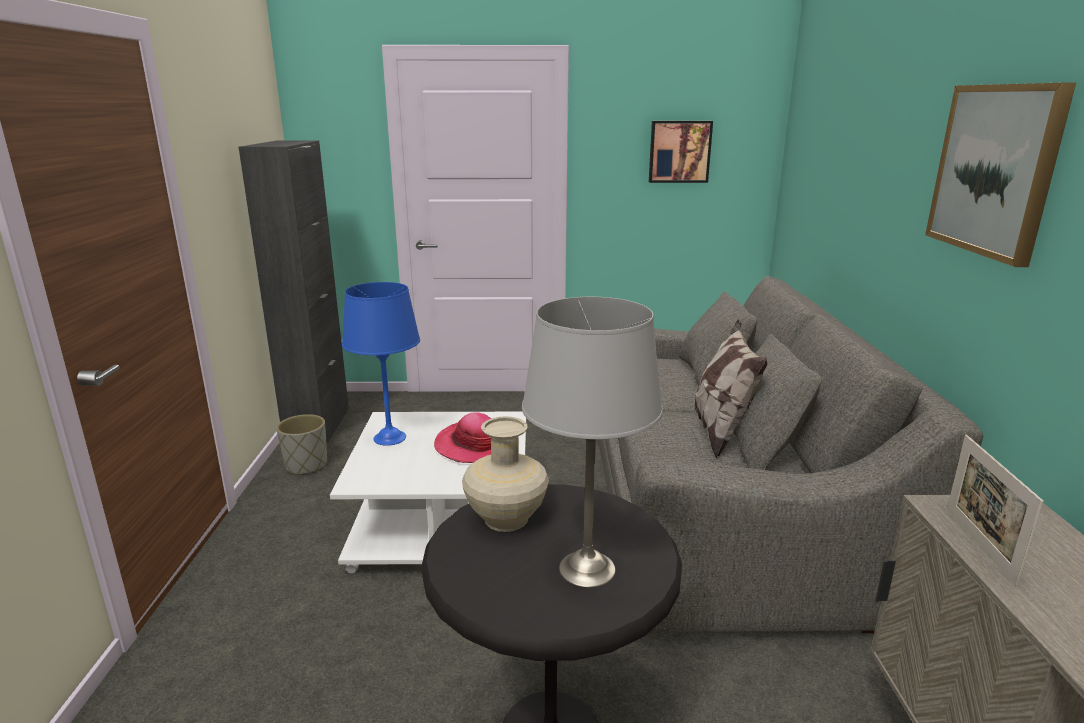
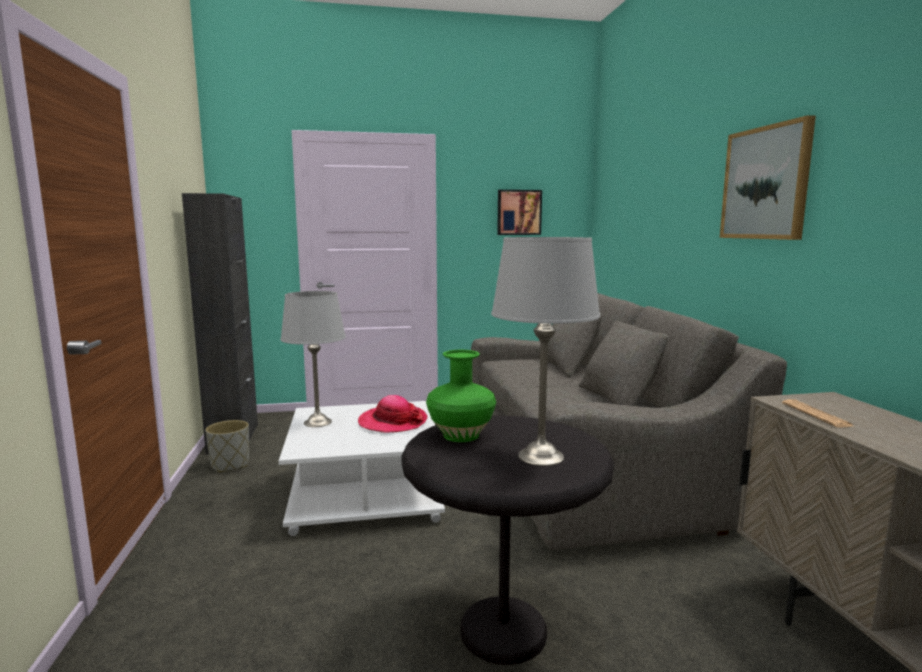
camera: 10 degrees left, 10 degrees down
(389, 437) = (317, 422): blue table lamp -> grey table lamp
(505, 518) = (460, 435): beige vase -> green vase
(721, 432) = (589, 393): pillow -> none
(979, 544) = (816, 414): picture frame -> newspaper

